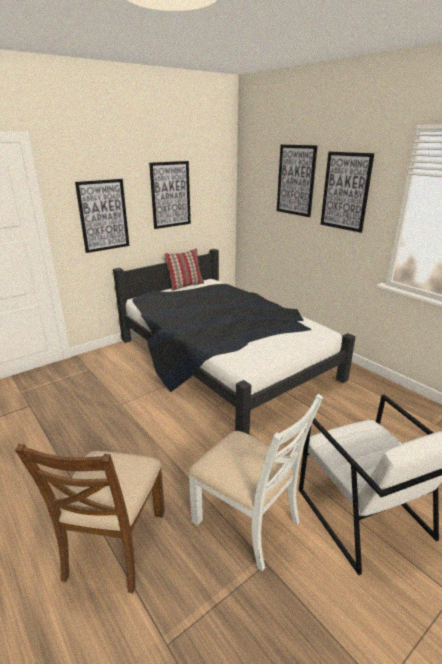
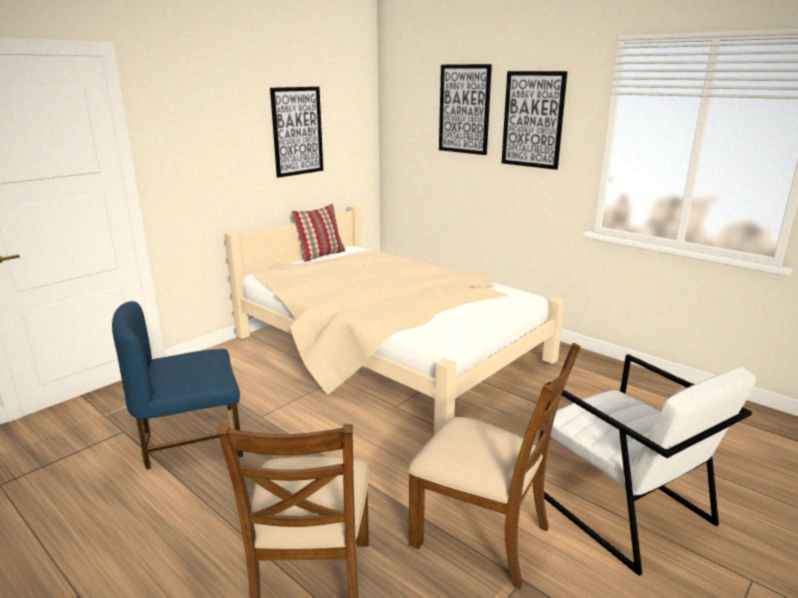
camera: 10 degrees left, 5 degrees down
(70, 418) = (192, 441): none -> blue chair
(103, 215) = (211, 159): picture -> none
(224, 361) = (389, 352): black bed -> beige bed
(247, 521) = (482, 535): white chair -> brown chair

